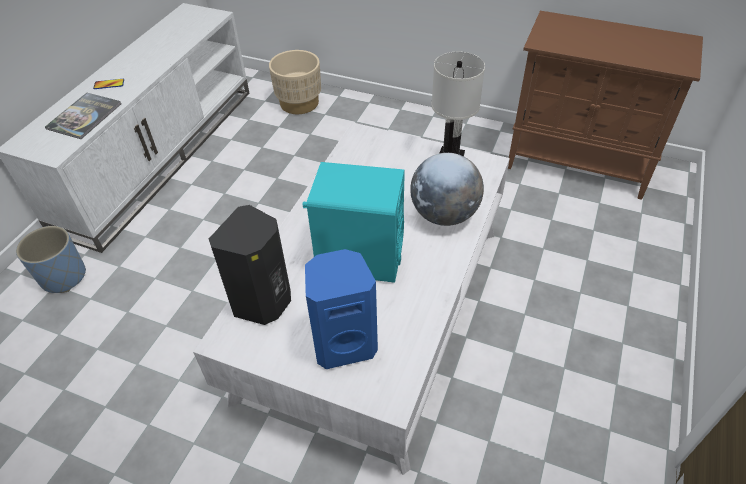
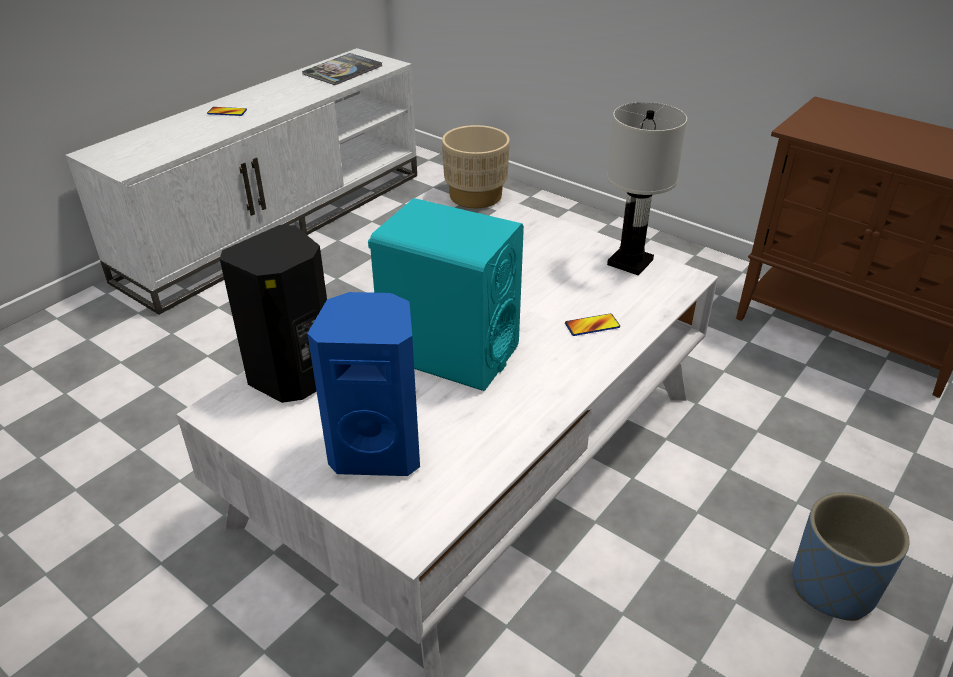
camera: 15 degrees right, 10 degrees down
(63, 277) = (102, 331): blue planter -> blue planter (832, 586)
(84, 116) = (181, 138): book -> book (343, 70)
(444, 215) = (592, 326): globe -> phone

